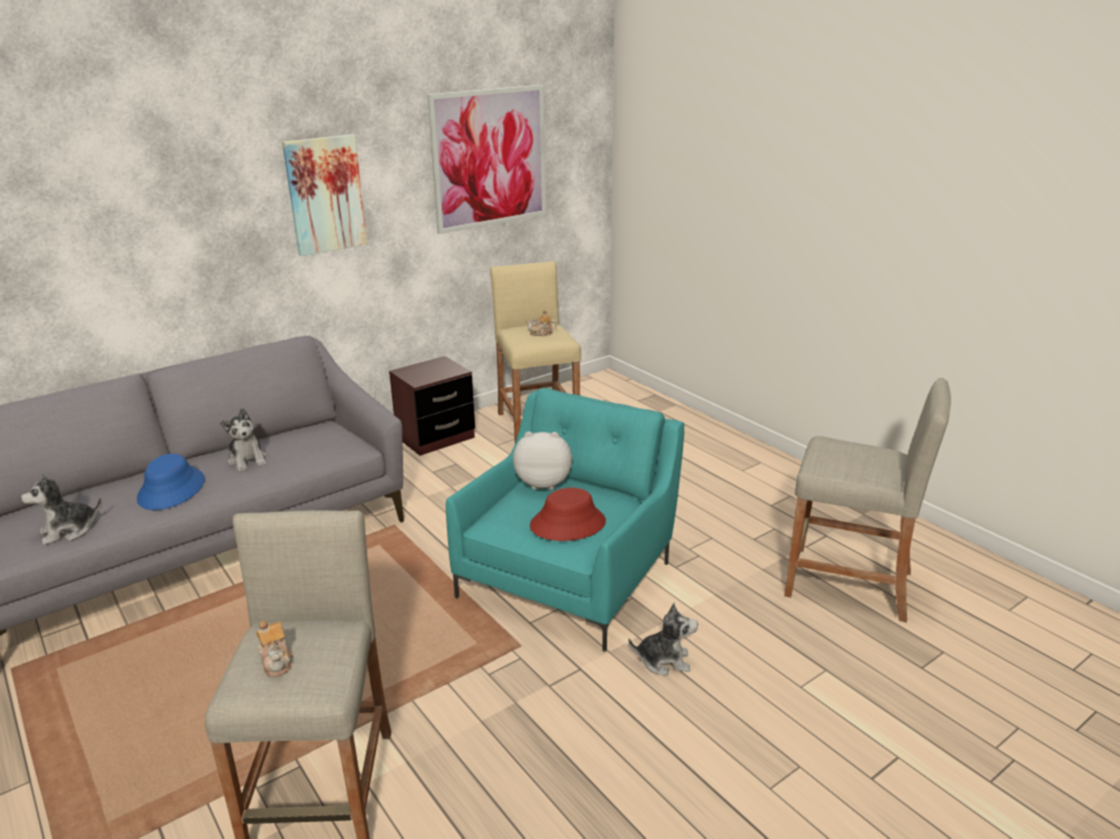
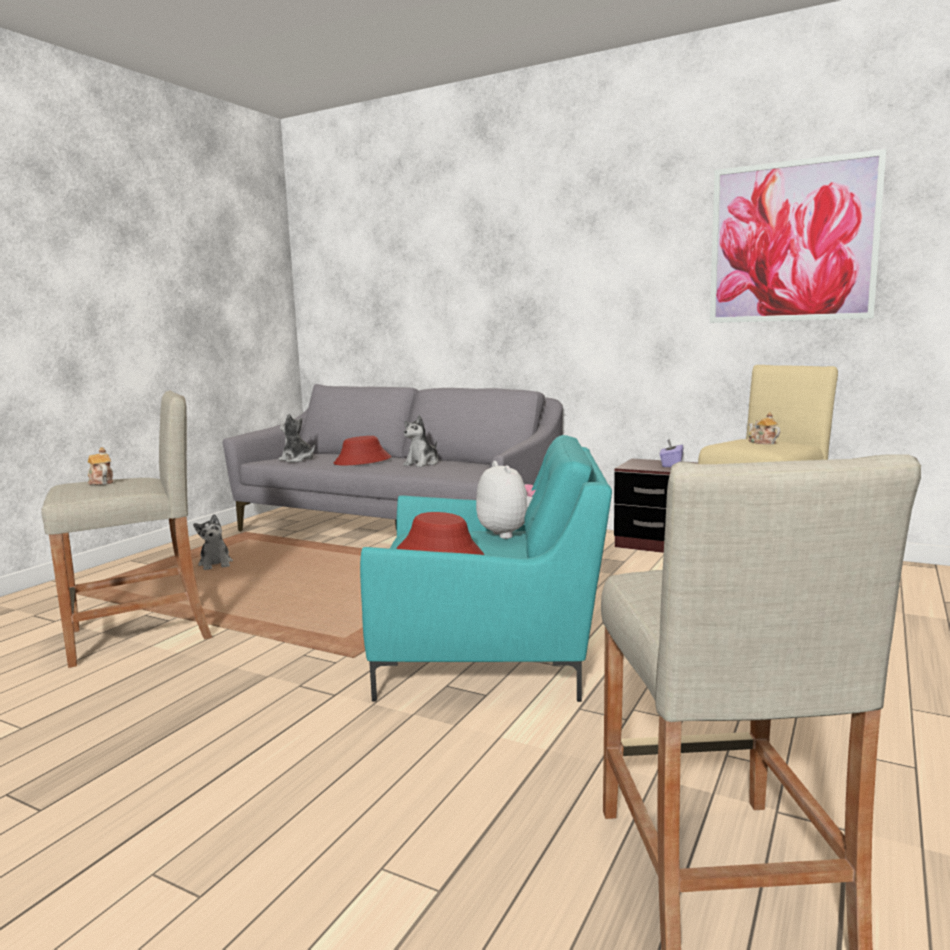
camera: 65 degrees right, 15 degrees down
(172, 489) = (362, 461): blue hat -> red hat
(277, 661) = (100, 482): teapot -> teapot turned 105 degrees clockwise
(325, 194) = (593, 270): picture -> none
(439, 367) = (671, 465): none -> purple tissue box
(664, 660) = (377, 740): plush toy -> plush toy (216, 564)

